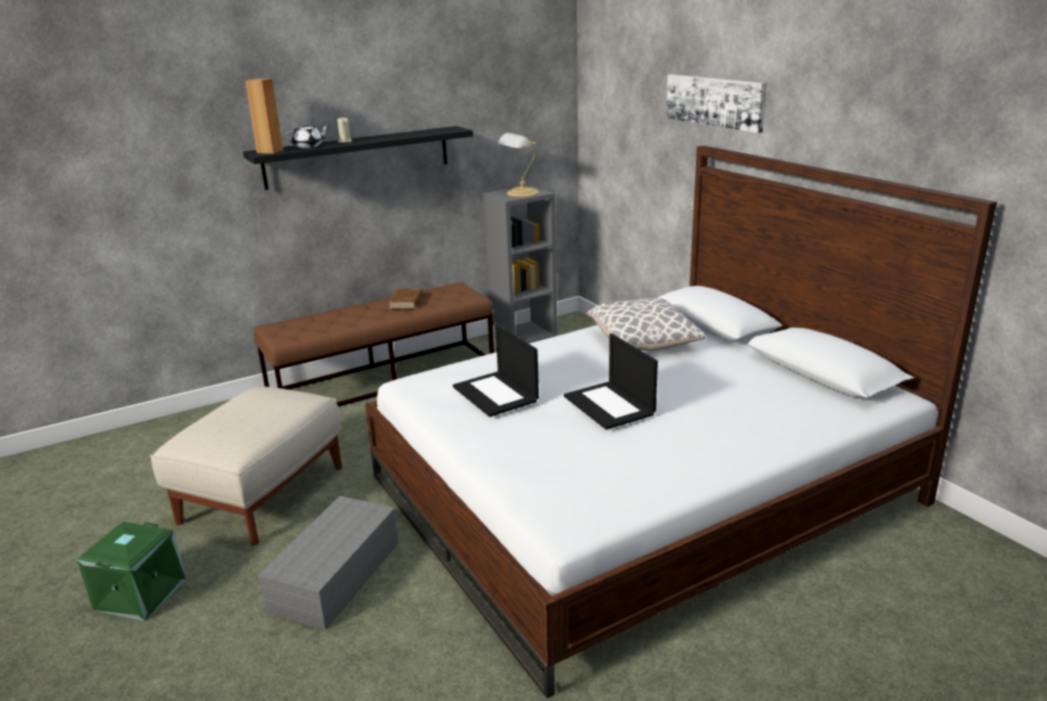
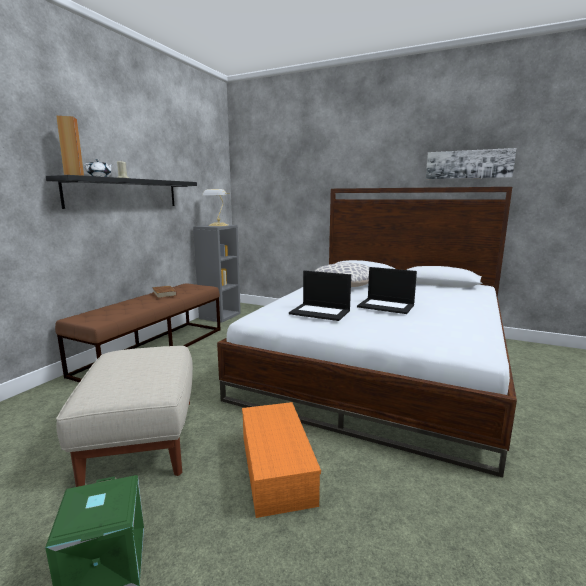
camera: 35 degrees left, 10 degrees down
(335, 574) = (275, 467): grey storage box -> orange storage box
(715, 101) = (336, 165): picture -> picture (468, 164)

